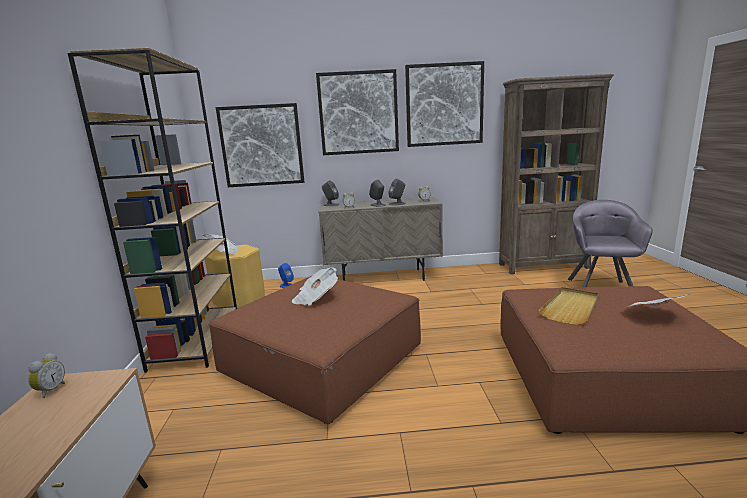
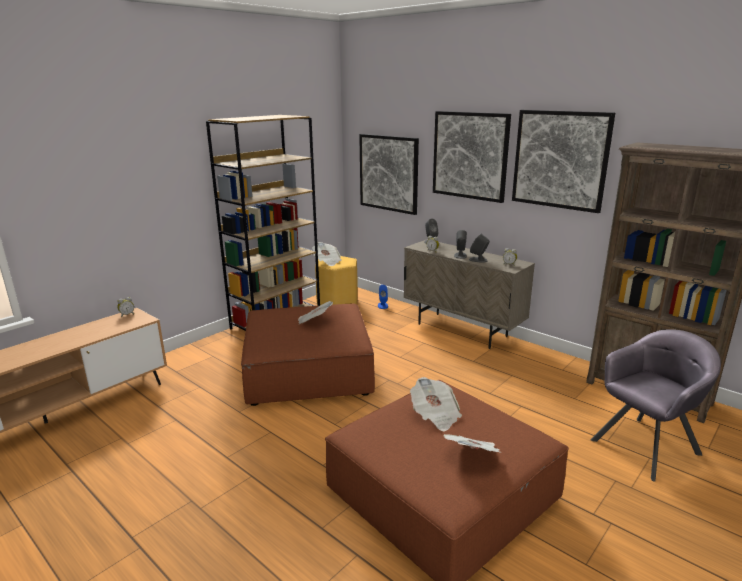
camera: 45 degrees right, 5 degrees up
(571, 308) = (435, 415): beige tray -> newspaper

